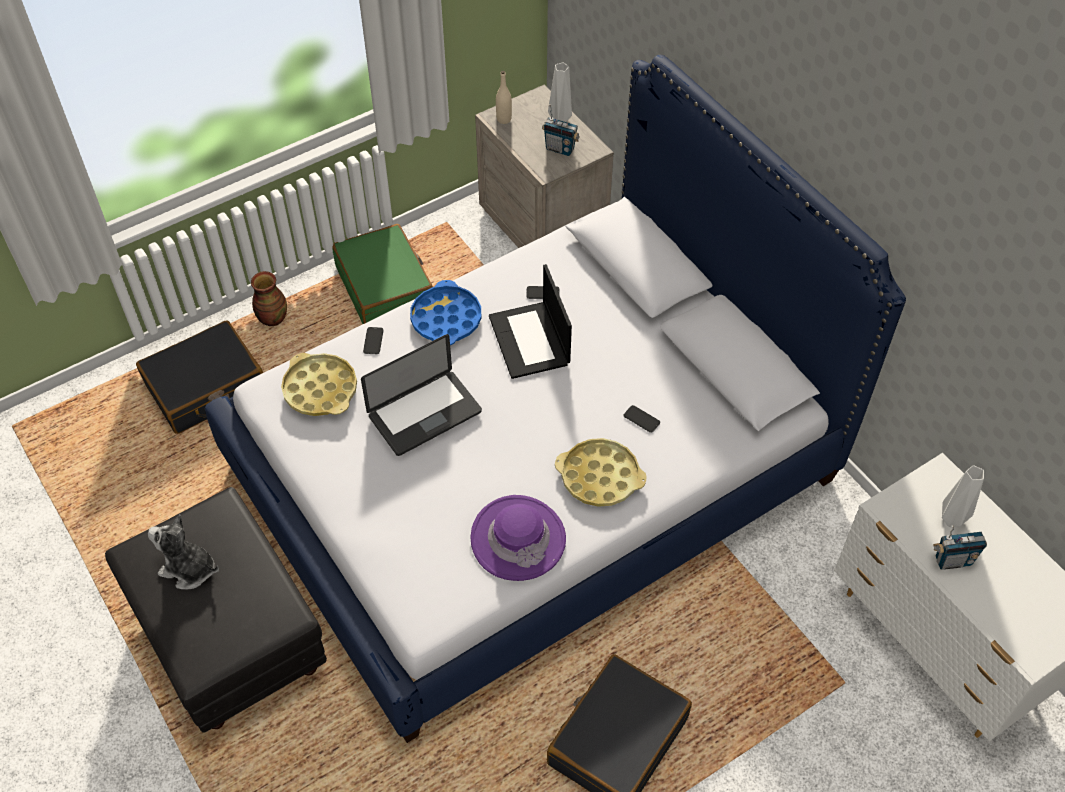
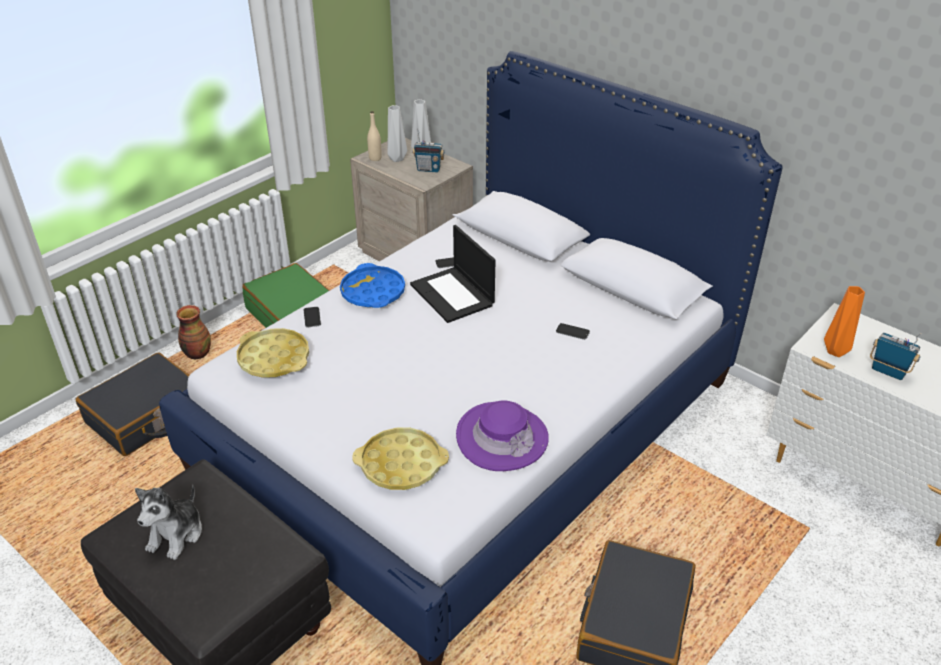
camera: 15 degrees left, 15 degrees down
(189, 569) = (176, 535): plush toy -> plush toy turned 75 degrees counterclockwise
(425, 414) = (379, 360): laptop -> none
(600, 477) = (555, 378): yellow tray -> yellow tray (401, 464)
(909, 521) = (837, 352): none -> orange vase
(951, 518) = (868, 344): grey vase -> grey vase (396, 158)
(952, 560) = (888, 372): radio -> radio turned 120 degrees counterclockwise

